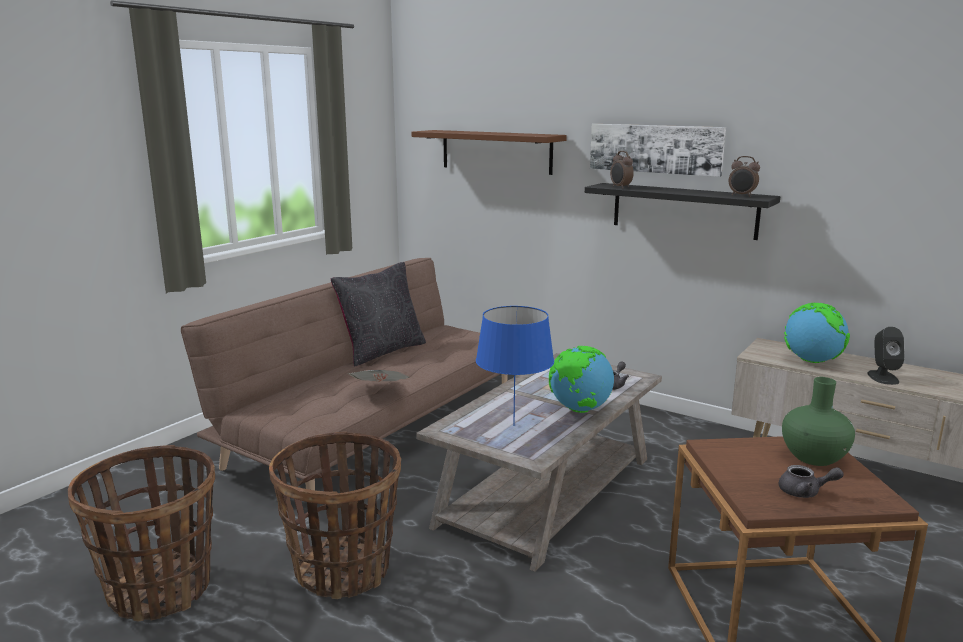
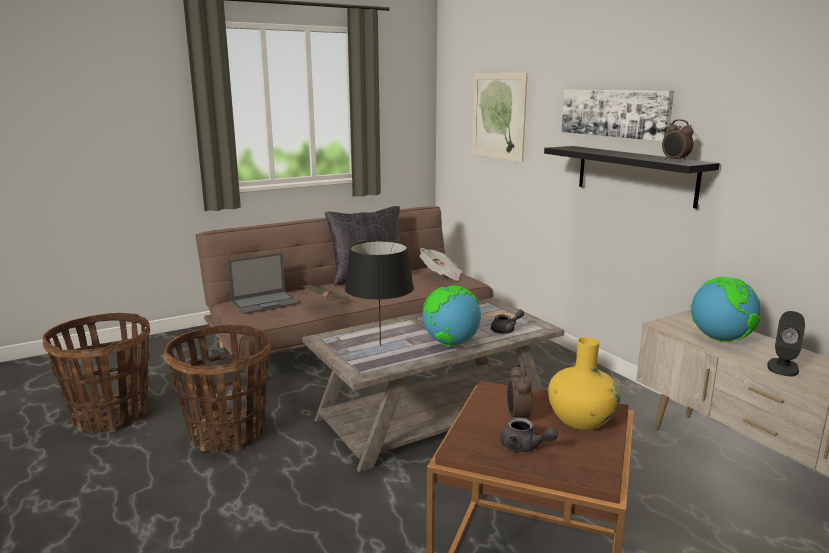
camera: 25 degrees right, 0 degrees up
(298, 401) = (266, 302): none -> laptop
(460, 337) = (441, 276): none -> newspaper
(496, 151) = (498, 116): brown shelf -> picture
(513, 425) = (380, 345): blue table lamp -> black table lamp
(620, 187) = (574, 149): alarm clock -> alarm clock (517, 417)
(813, 457) = (581, 420): green vase -> yellow vase

